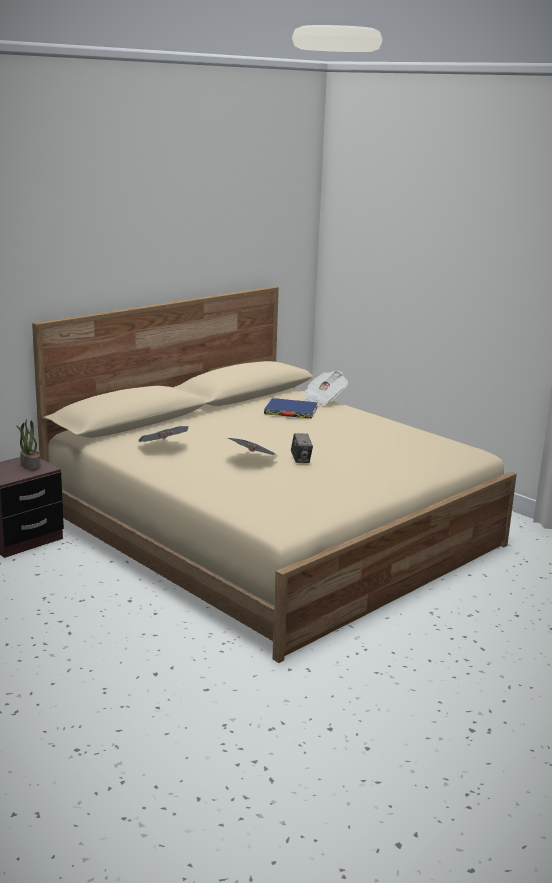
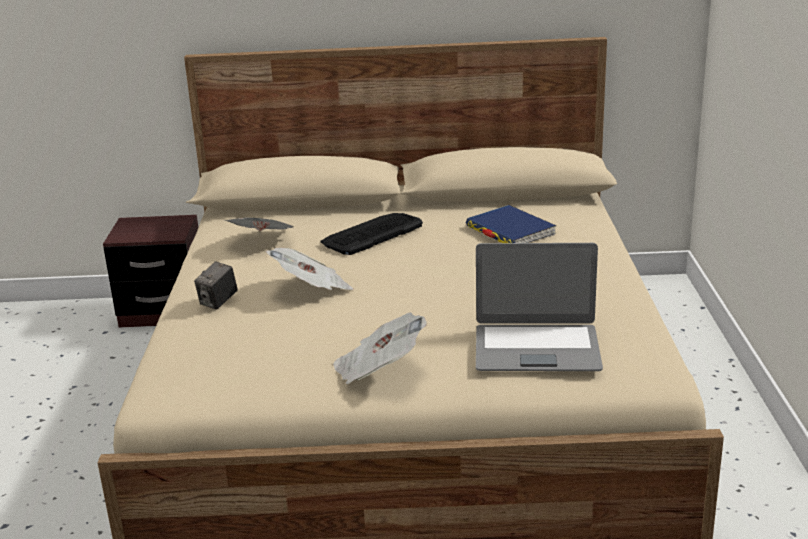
camera: 45 degrees right, 5 degrees up
(30, 465) = (167, 228): potted plant -> none
(221, 429) = (372, 234): none -> keyboard
(301, 460) = (366, 306): camera -> camera (218, 302)
(323, 400) = (589, 224): newspaper -> newspaper (378, 370)
(415, 455) = (536, 349): none -> laptop

